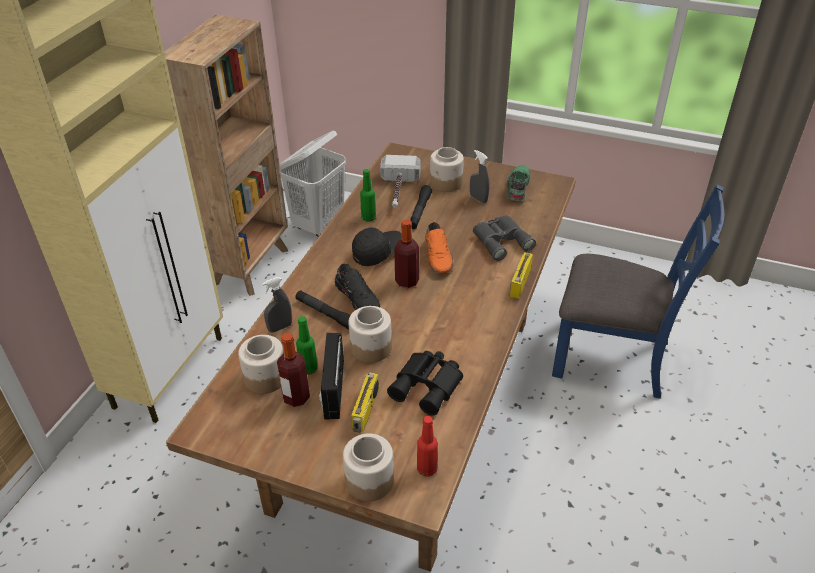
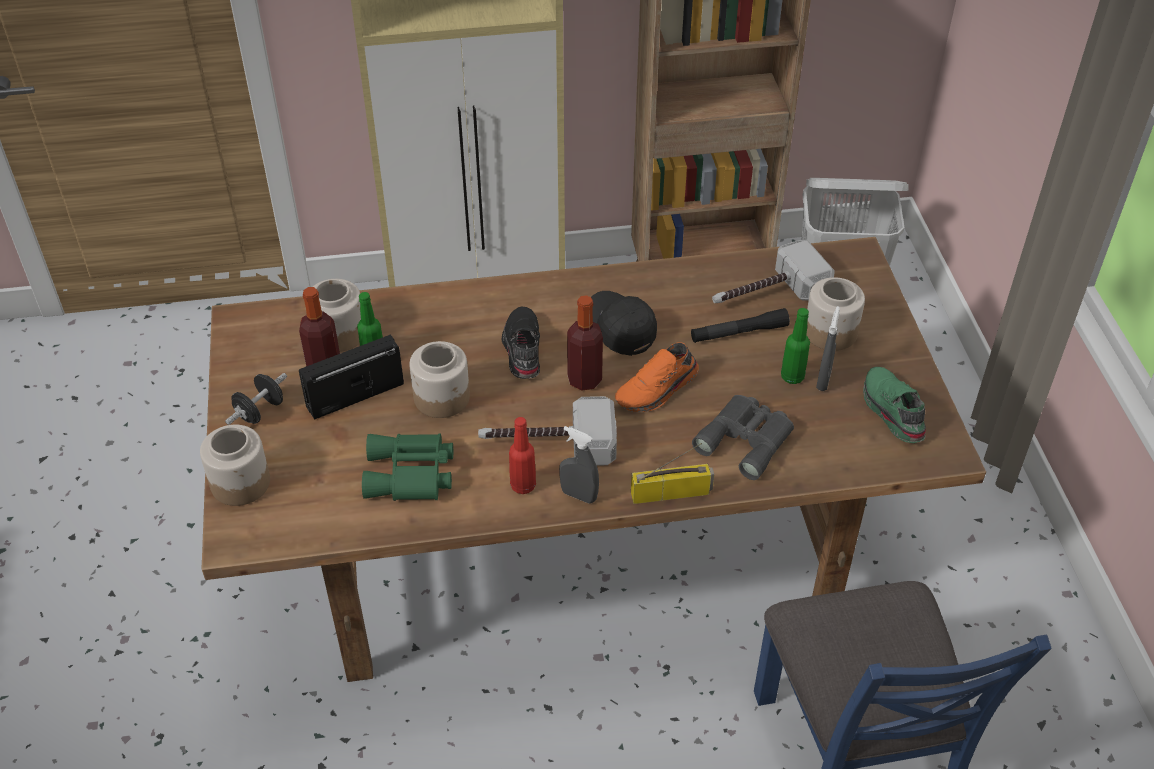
camera: 60 degrees right, 5 degrees up
(280, 327) = (423, 307): grey spray bottle -> grey spray bottle (579, 495)
(306, 446) = (260, 411): none -> black dumbbell
(326, 314) = (472, 334): black flashlight -> none
(358, 297) = (521, 349): black shoe -> black shoe turned 150 degrees clockwise
(366, 410) = (340, 436): radio -> none
(368, 217) = (683, 290): green bottle -> green bottle (792, 376)
(378, 252) = (620, 329): black cap -> black cap turned 150 degrees counterclockwise
(427, 469) = (282, 525): red bottle -> red bottle (523, 485)
(428, 386) = (411, 475): black binoculars -> green binoculars
(446, 315) = (547, 443): none -> hammer
(516, 187) = (891, 411): green shoe -> green shoe turned 90 degrees counterclockwise

